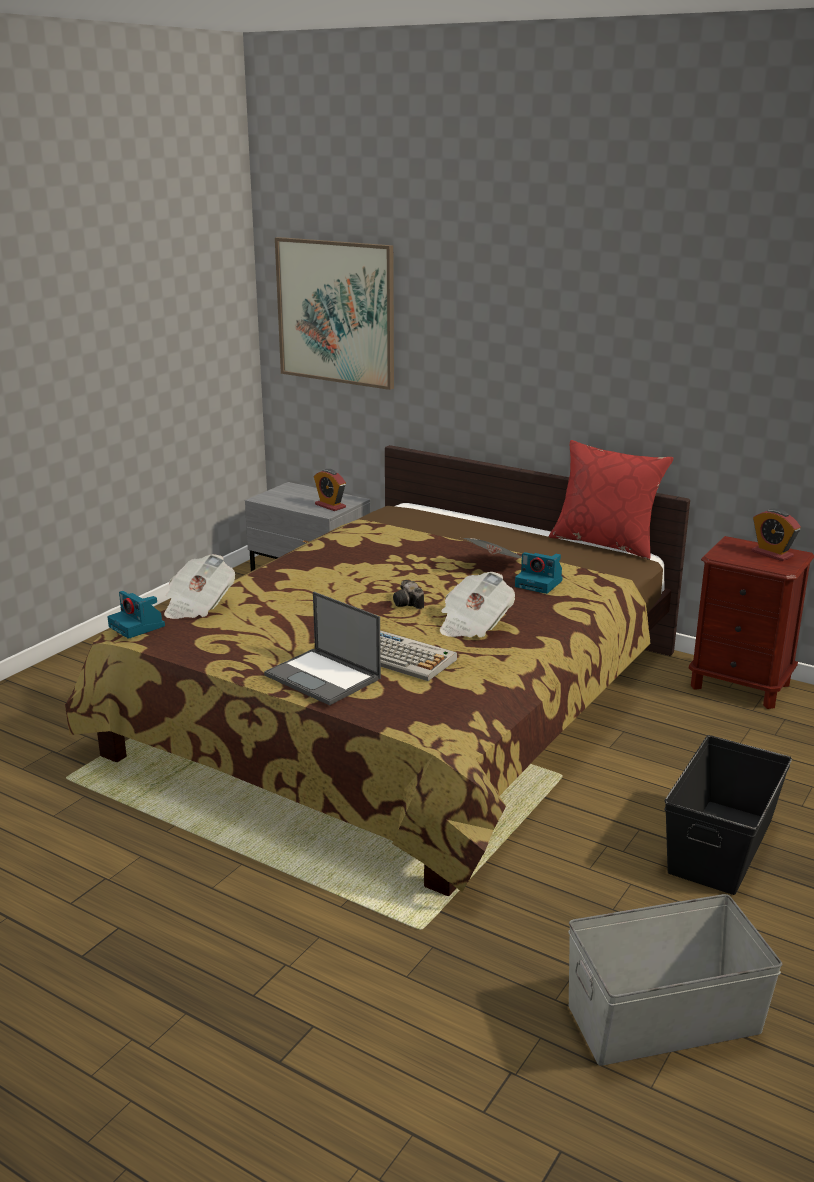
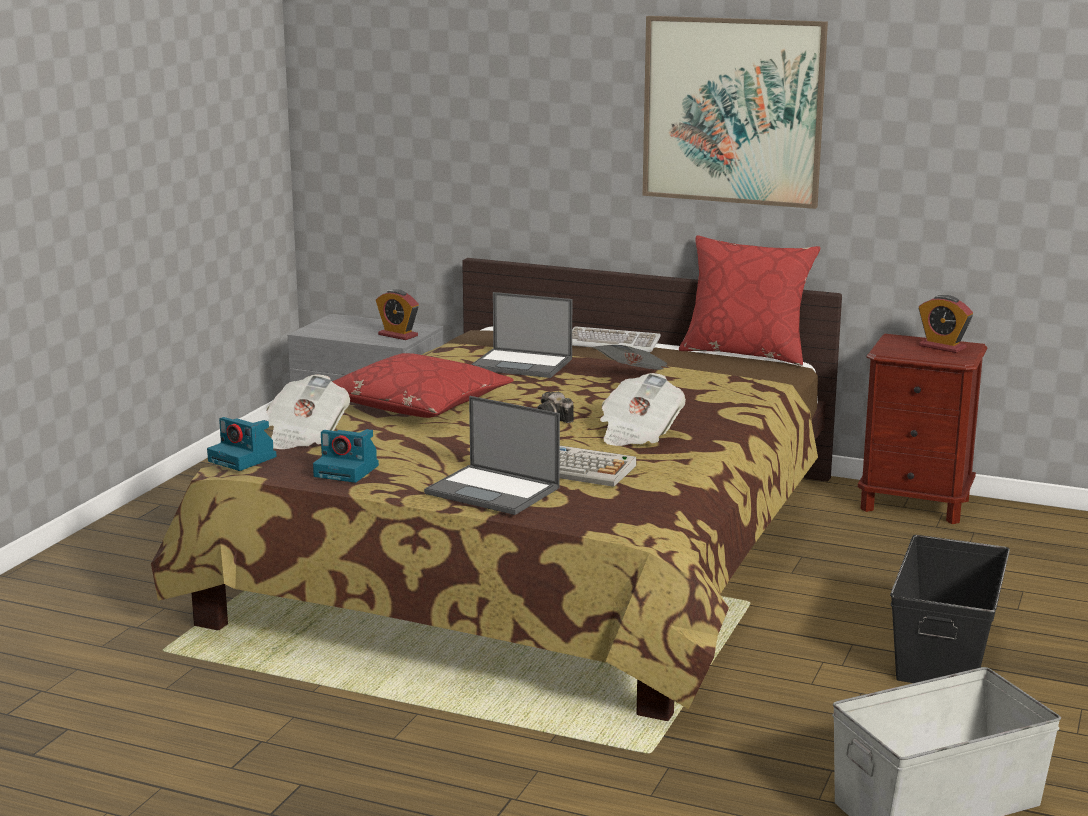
camera: 10 degrees left, 5 degrees down
(303, 580) = (417, 404): none -> red pillow
(336, 312) = (394, 100): picture -> picture (733, 111)
(408, 545) = (523, 364): none -> laptop
(495, 527) = (612, 344): none -> keyboard
(540, 584) = (693, 392): camera -> camera (348, 471)

